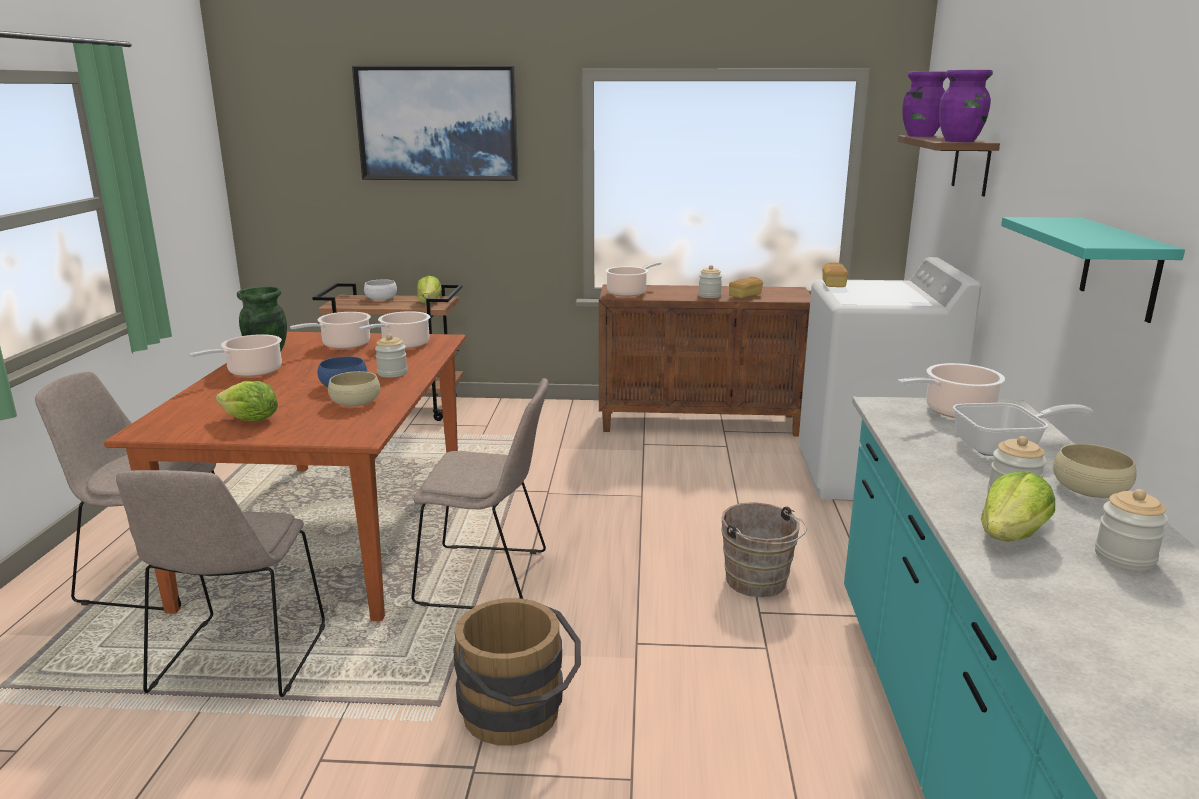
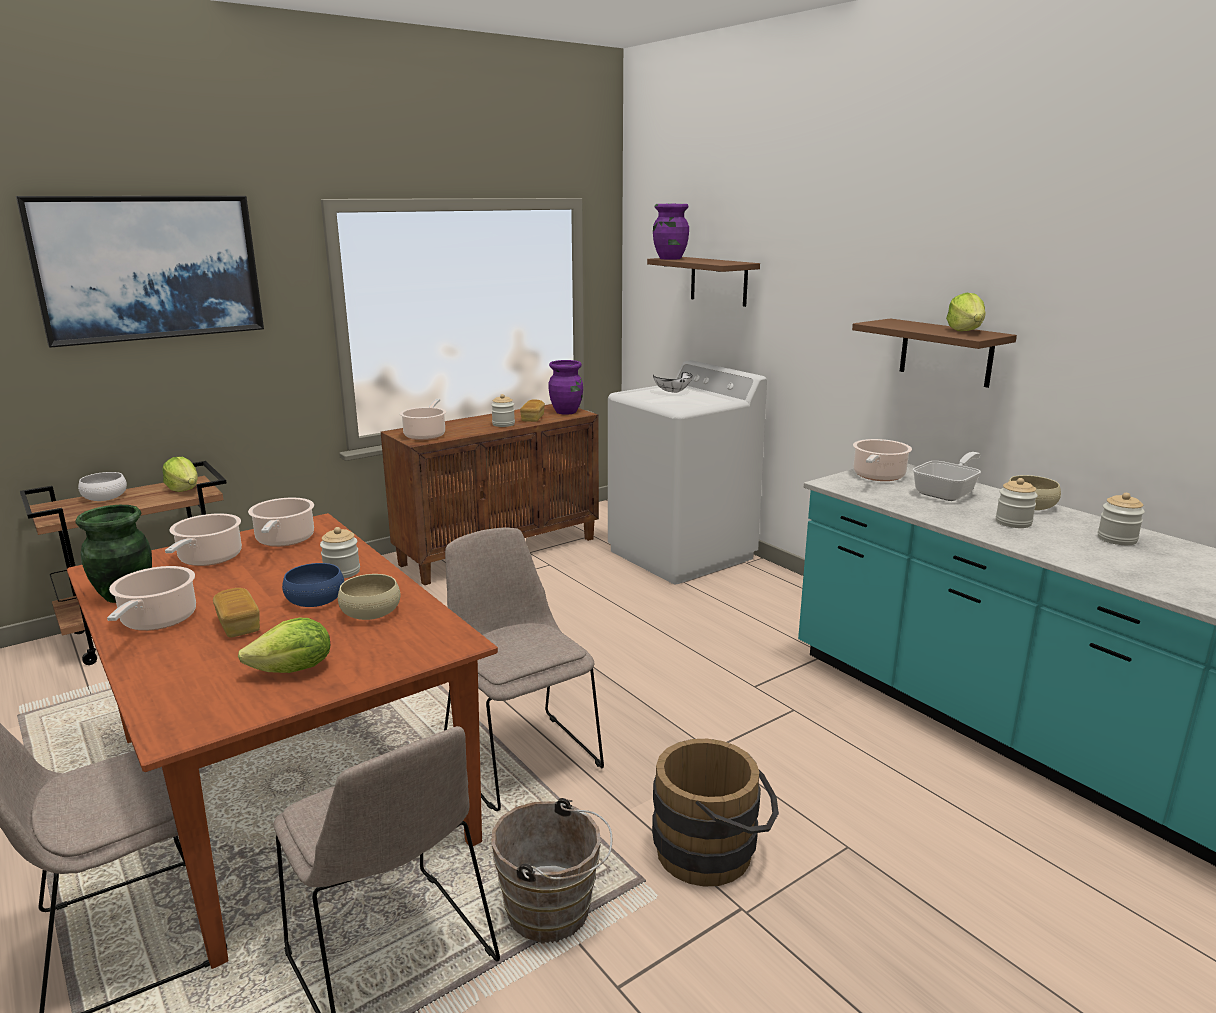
camera: 40 degrees left, 0 degrees up
(488, 579) = (520, 756): beige chair -> beige chair turned 90 degrees counterclockwise
(759, 583) = (725, 665): brown bucket -> brown bucket (554, 913)
(833, 284) = (635, 395): bread -> bread (239, 625)
(882, 288) = (674, 392): none -> white bowl
(960, 141) = (730, 263): purple vase -> purple vase (566, 412)
(1011, 536) = (1060, 546): lettuce -> lettuce (965, 331)
(1120, 268) = (946, 352): turquoise shelf -> brown shelf

